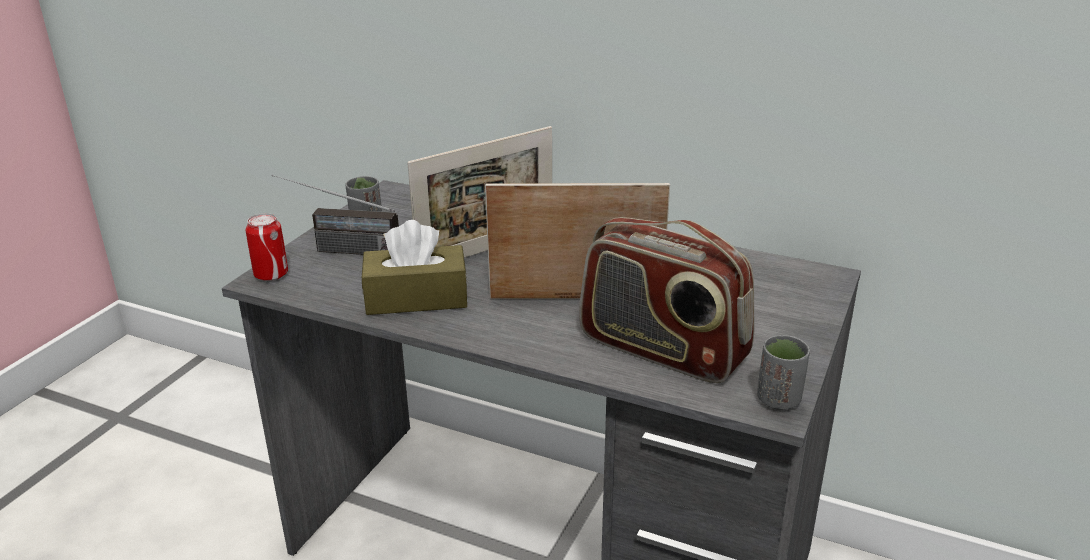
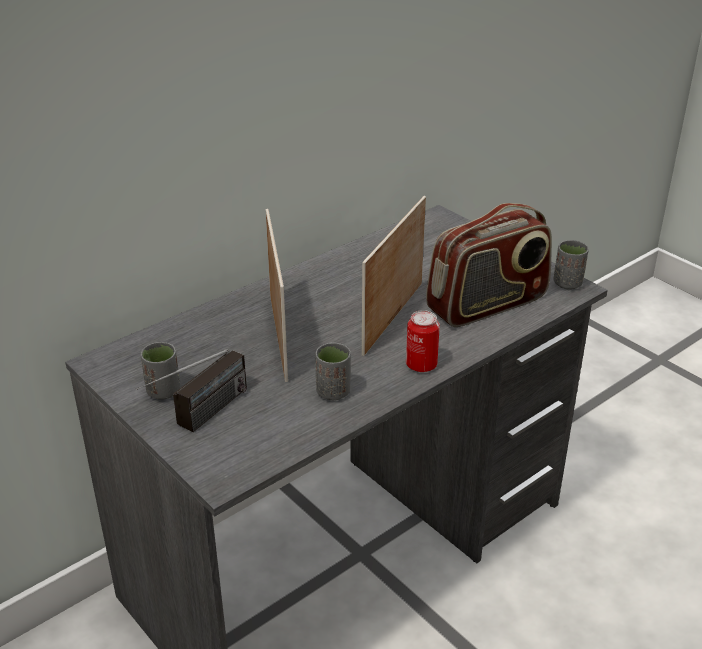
camera: 65 degrees left, 5 degrees up
(271, 275) = (216, 470): can -> can (421, 365)
(416, 298) = (333, 392): brown tissue box -> grey cup

